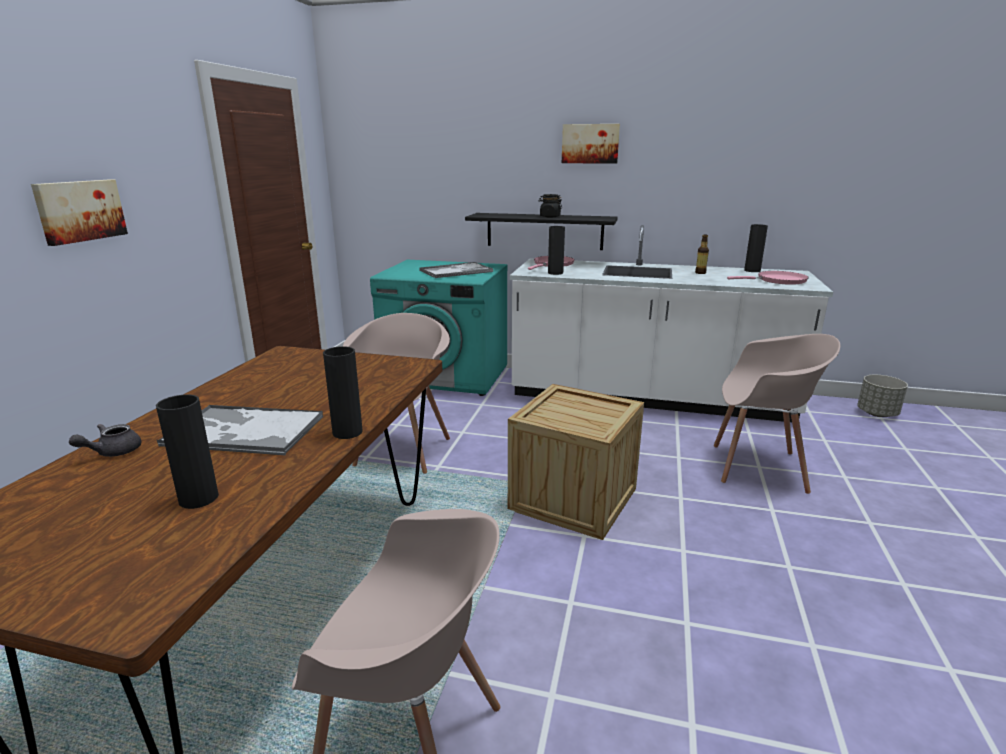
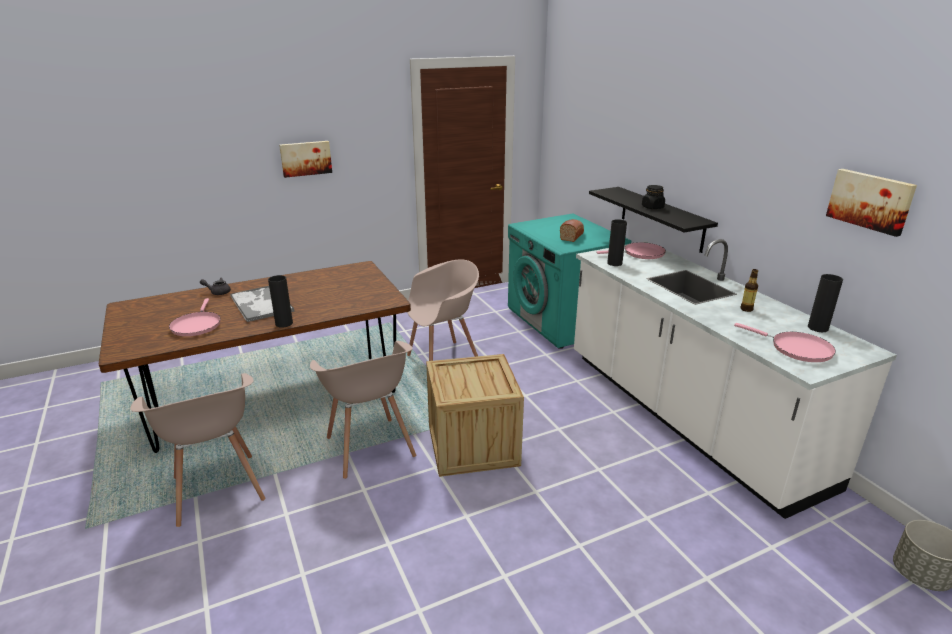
camera: 50 degrees right, 5 degrees up
(198, 498) = (197, 325): black vase -> pink frying pan
(456, 271) = (572, 236): tray -> bread
(590, 143) = (706, 142): picture -> picture (870, 201)
(760, 468) = (644, 519): beige chair -> beige chair (370, 448)

